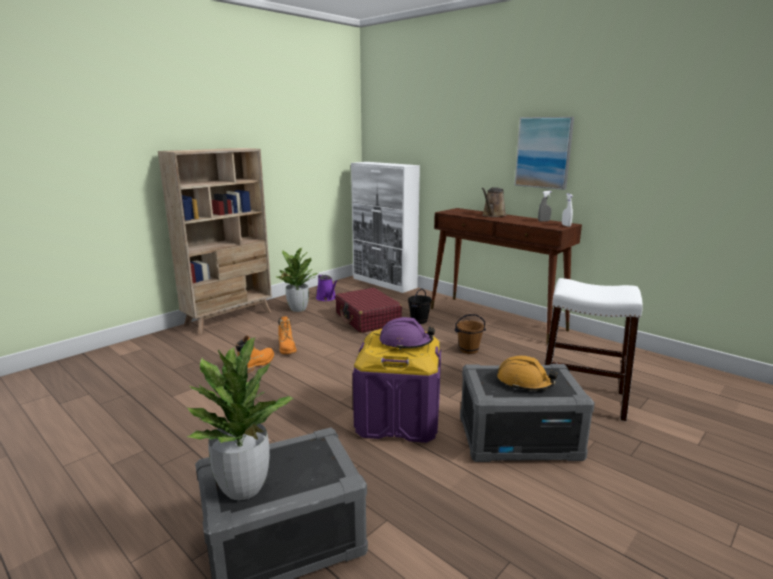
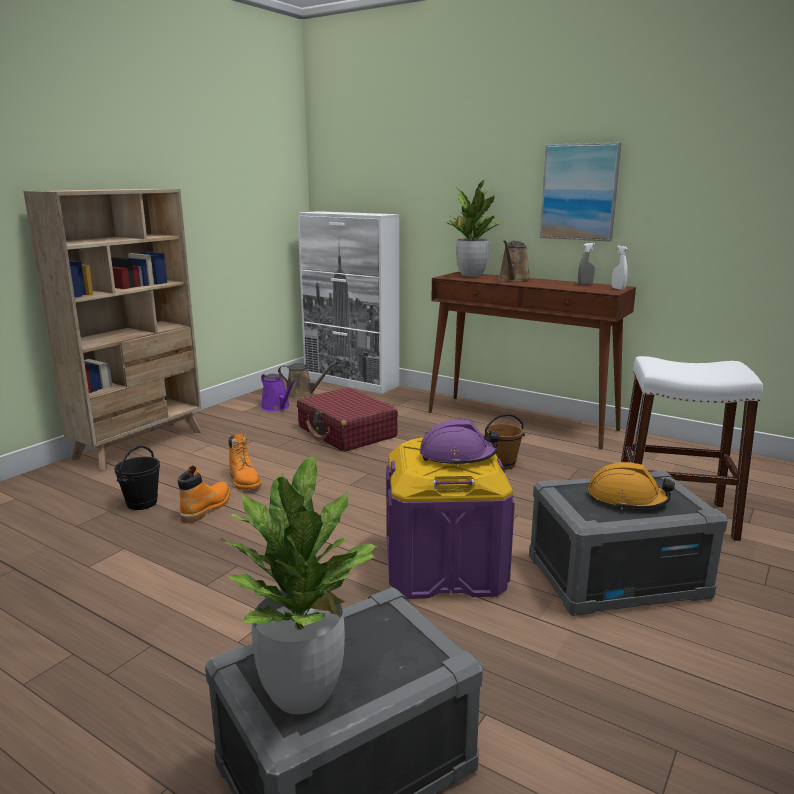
camera: 10 degrees left, 0 degrees up
(298, 309) = (240, 425): potted plant -> potted plant (471, 275)
(347, 290) = (302, 394): none -> brown watering can
(419, 321) = (419, 430): black bucket -> black bucket (141, 503)

